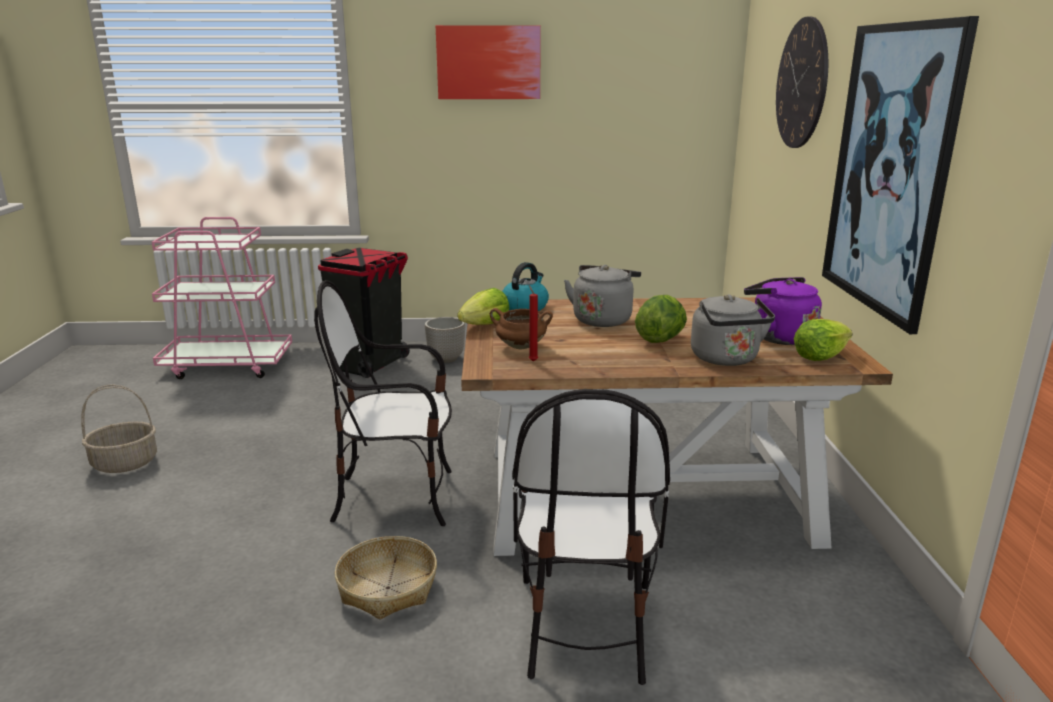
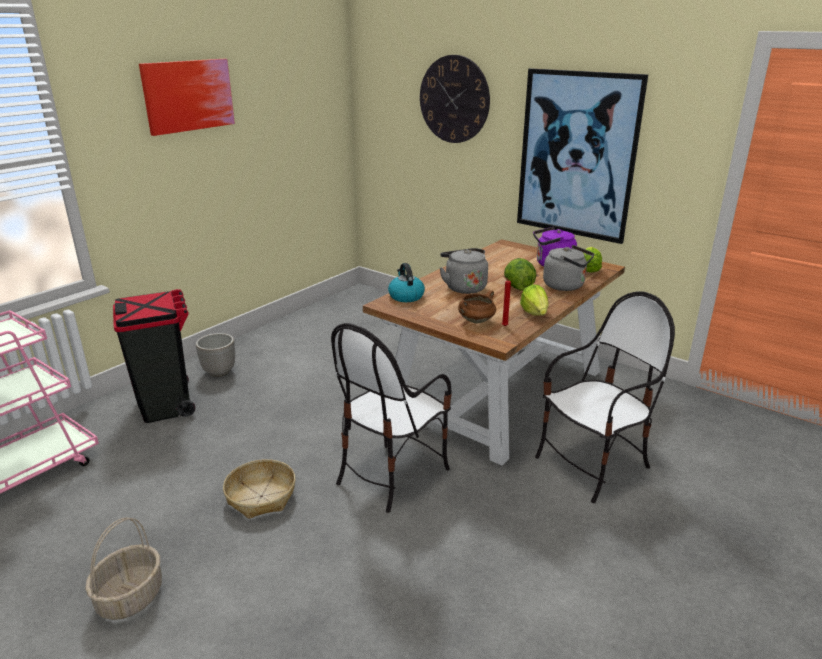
camera: 50 degrees left, 5 degrees up
(388, 588) = (493, 517): basket -> basket (261, 496)
(485, 325) = (422, 317): lettuce -> lettuce (534, 313)
(584, 625) = (593, 466): chair -> chair turned 75 degrees counterclockwise

